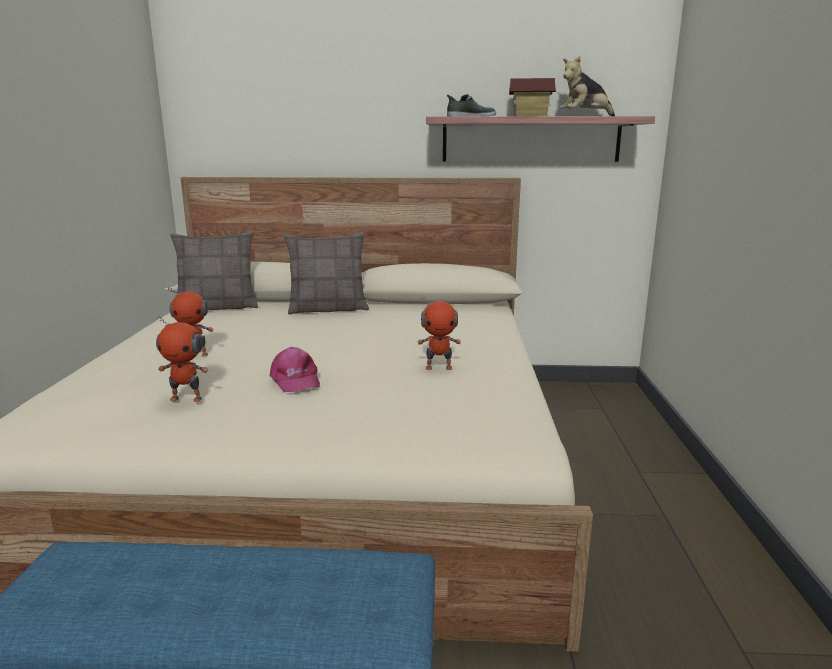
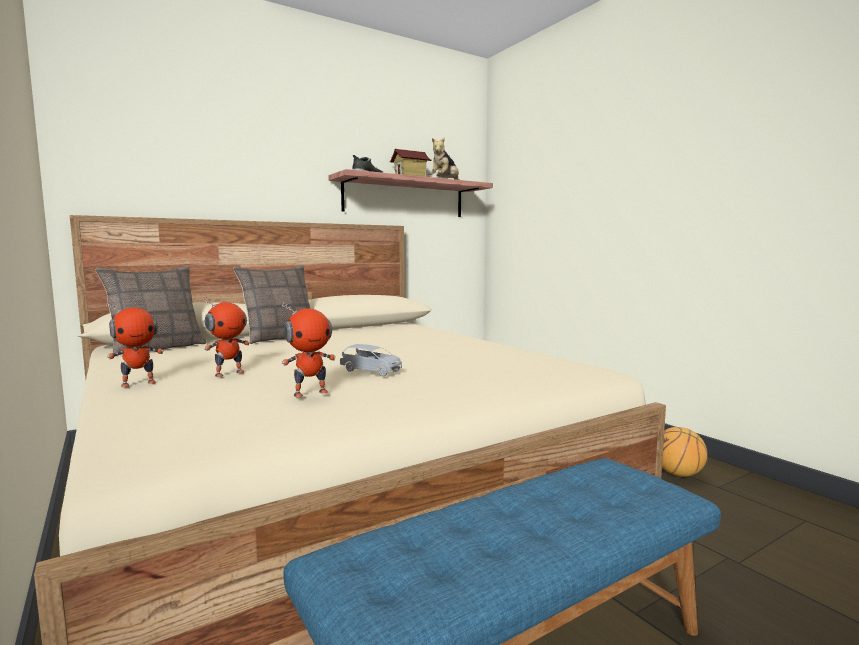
camera: 35 degrees left, 10 degrees down
(295, 380) = (371, 371): pink cap -> grey toy car
(439, 367) = (459, 351): toy robot -> toy robot (138, 383)
(709, 608) = (678, 474): none -> basketball

